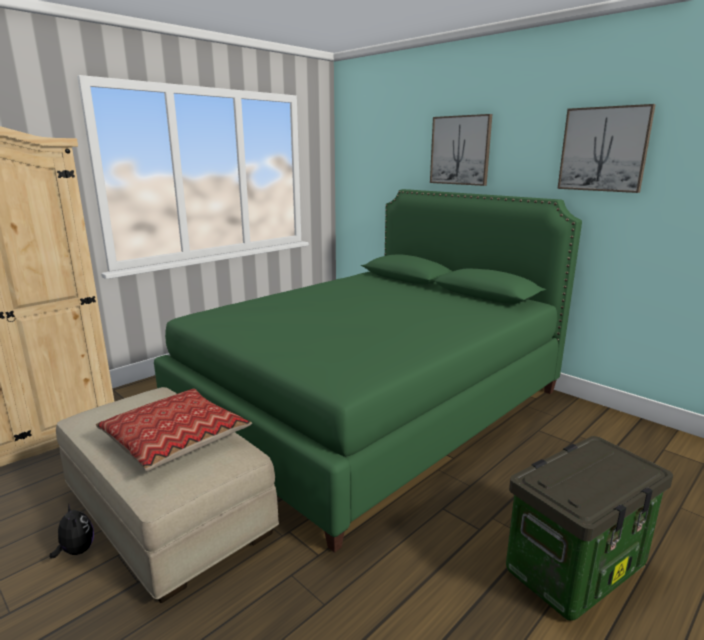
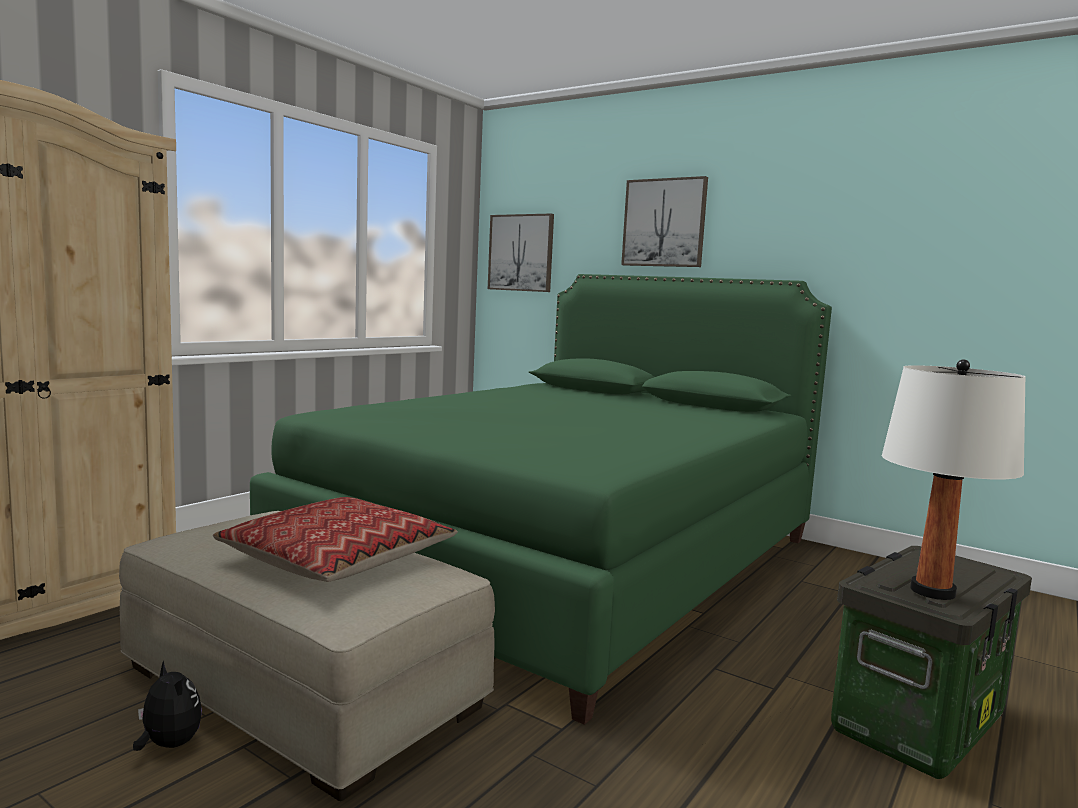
camera: 10 degrees left, 10 degrees down
(577, 491) = (932, 591): none -> white table lamp
(604, 149) = (855, 219): picture -> picture (521, 253)

